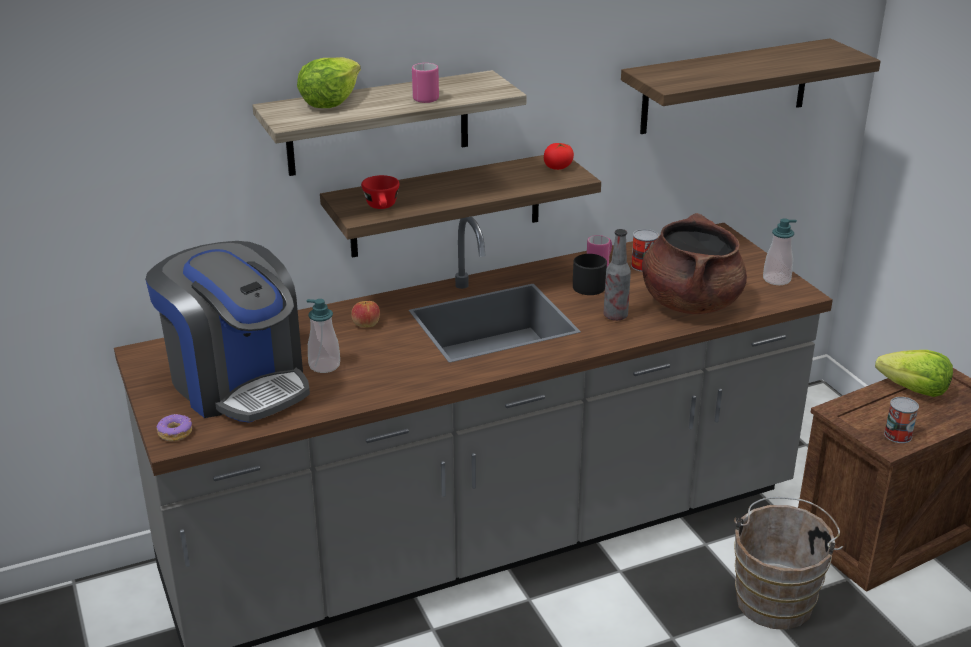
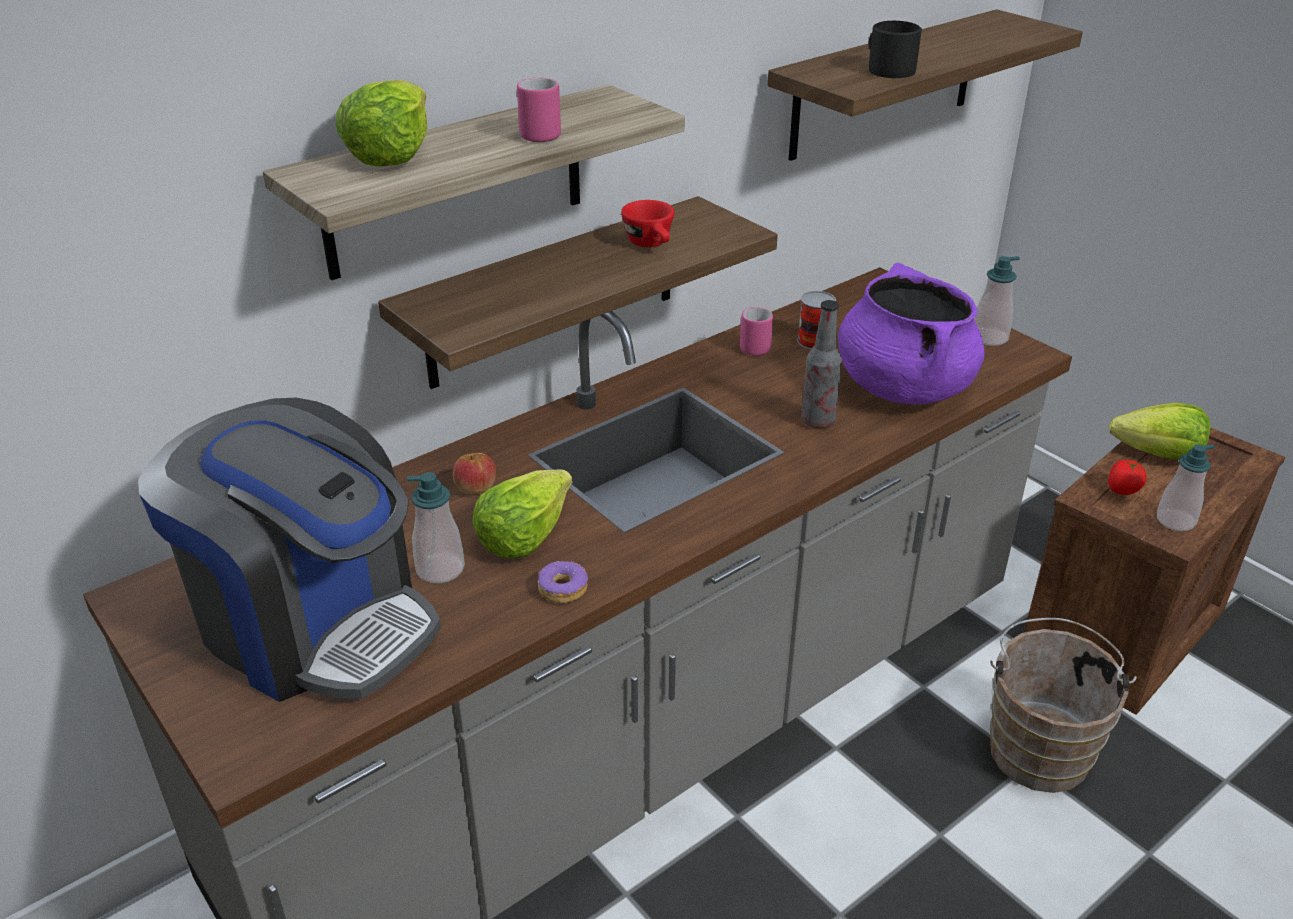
camera: 15 degrees left, 5 degrees up
(175, 433) = (238, 741): donut -> donut (562, 589)
(382, 207) = (487, 312): red cup -> red cup (652, 244)
(384, 354) = (523, 534): none -> lettuce
(558, 167) = (707, 220): tomato -> tomato (1122, 489)
(587, 285) = (756, 380): black mug -> black mug (887, 69)
(690, 303) = (903, 387): brown cooking pot -> purple cooking pot
(898, 435) = (1175, 521): can -> soap dispenser

